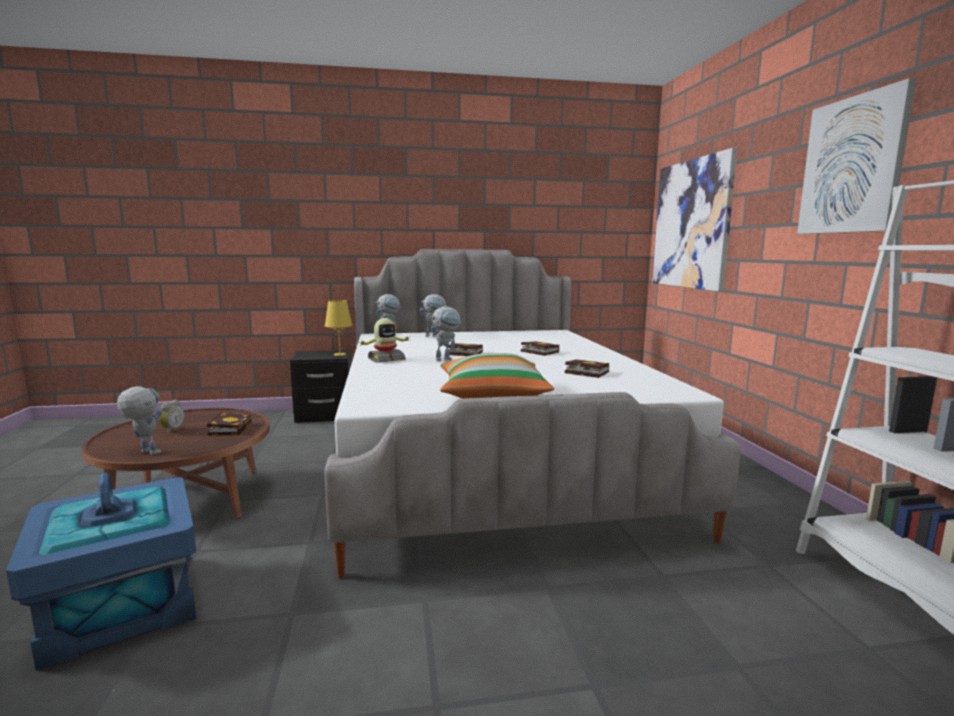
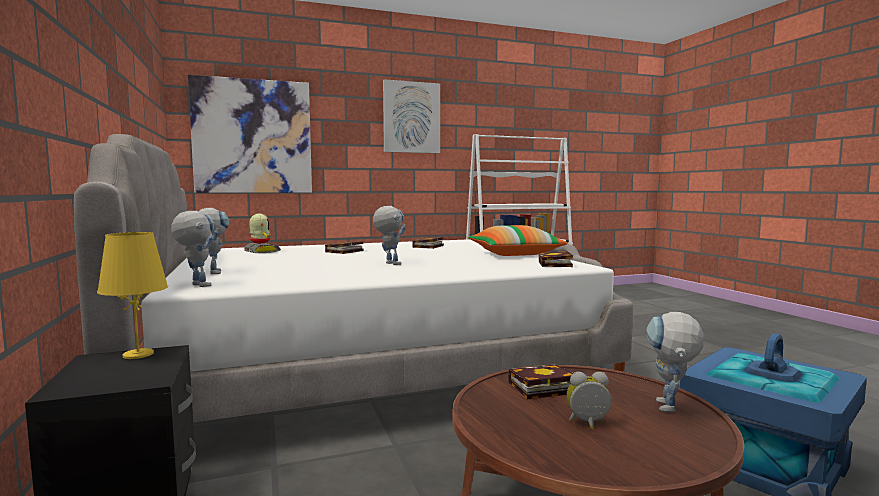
camera: 100 degrees left, 5 degrees down
(386, 359) = (401, 274): toy robot -> toy robot (261, 251)
(463, 353) = (356, 261): book -> book (556, 264)

